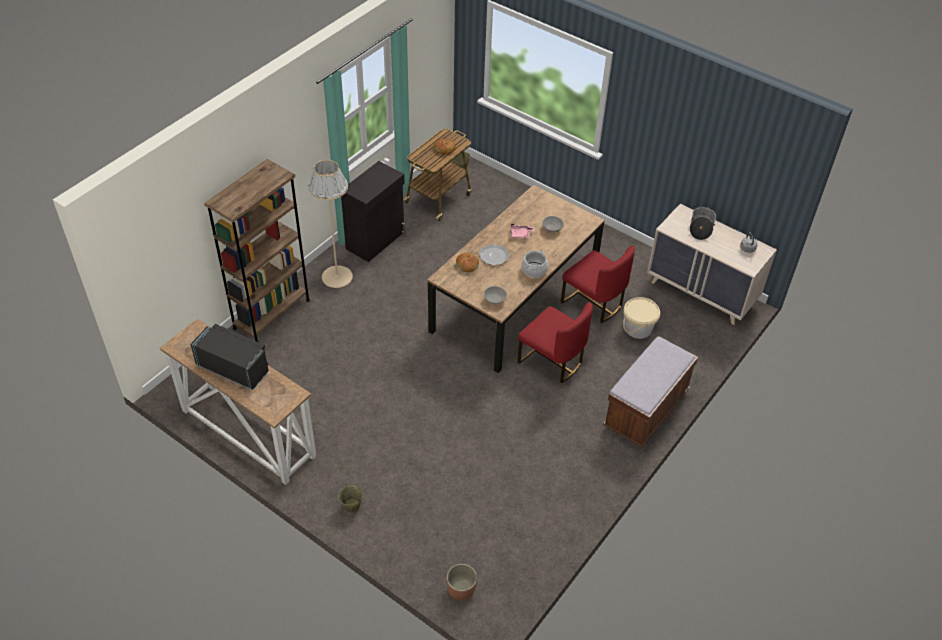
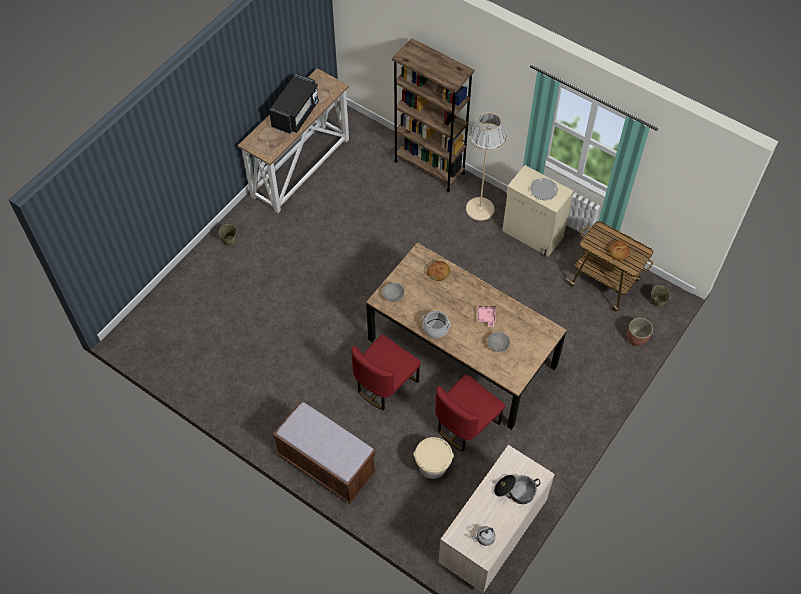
camera: 90 degrees right, 10 degrees up
(376, 240) = (532, 235): black cabinet -> beige cabinet
(461, 589) = (149, 316): planter -> planter (637, 338)
(494, 256) = (453, 294): plate -> plate (543, 190)

